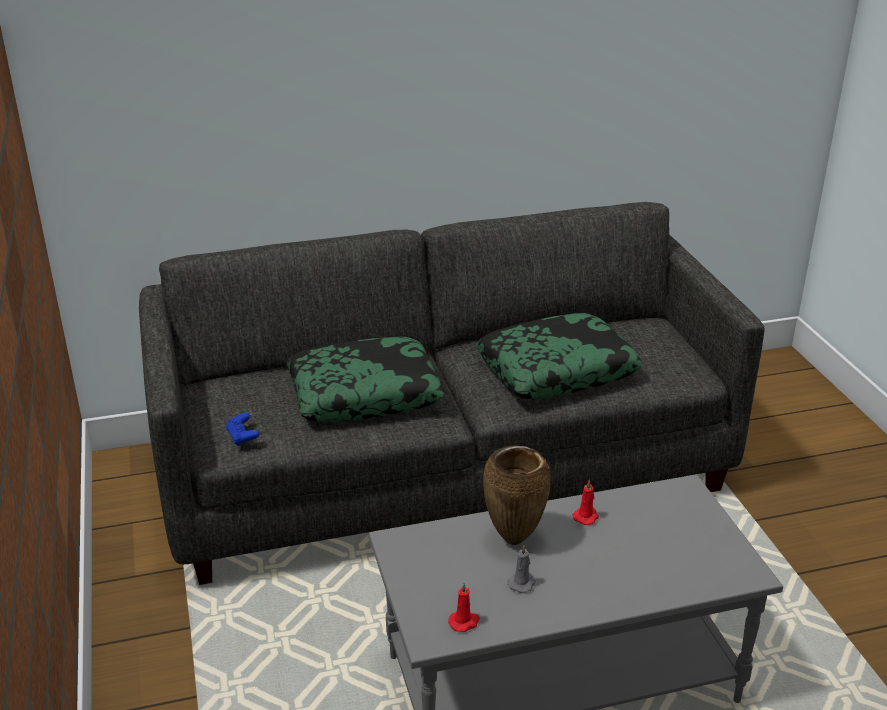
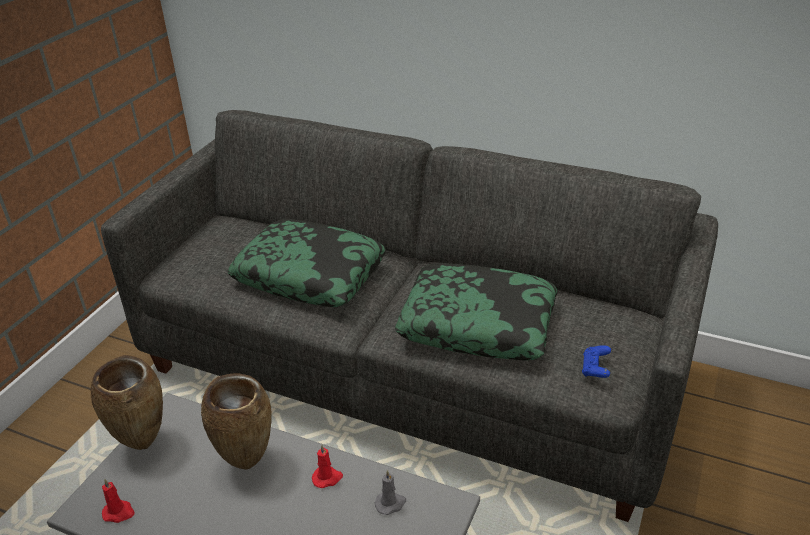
camera: 40 degrees right, 5 degrees up
(243, 437) = (186, 271): blue game controller -> blue game controller (595, 369)
(410, 572) = (144, 444): none -> brown vase
(522, 583) = (200, 507): grey candle -> grey candle (390, 503)

